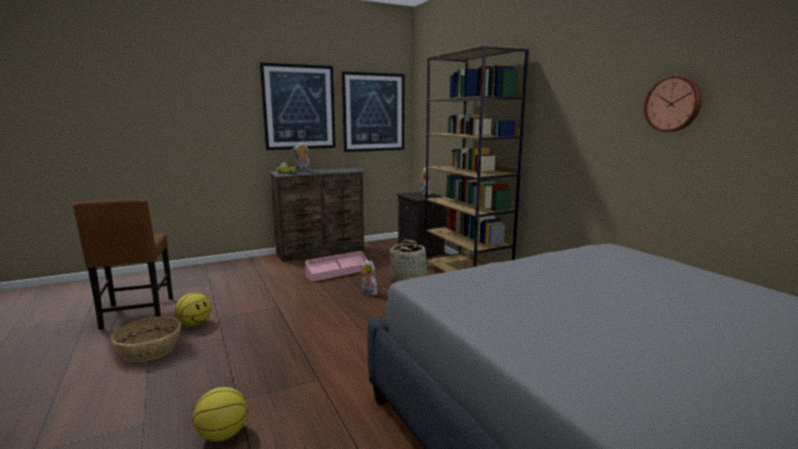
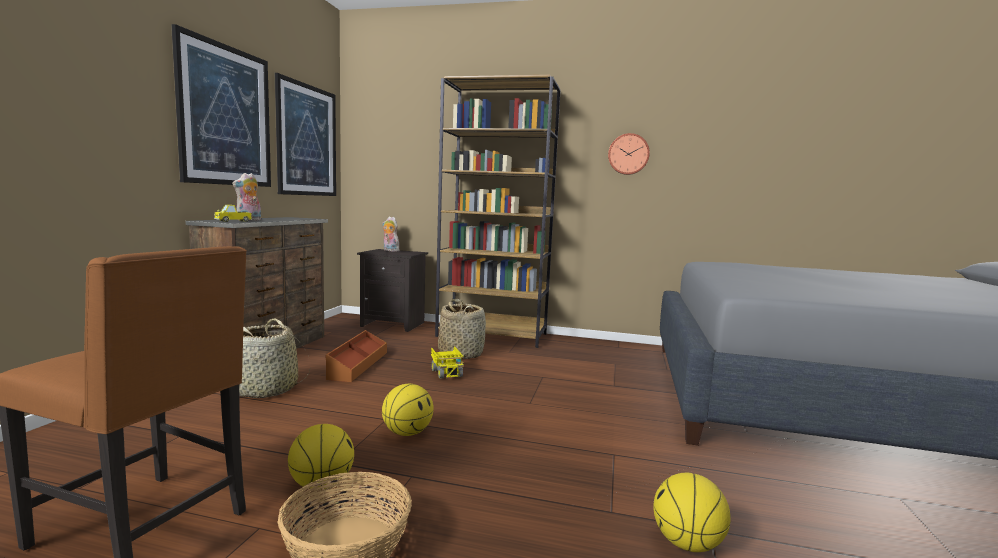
camera: 50 degrees left, 5 degrees down
(269, 317) = (408, 433): none -> basketball
(274, 273) = (267, 389): none -> basket
(337, 273) = (357, 365): pink storage box -> brown storage box
(368, 293) = (447, 372): plush toy -> toy truck
(673, 104) = (717, 149): wall clock -> wall clock (628, 154)

